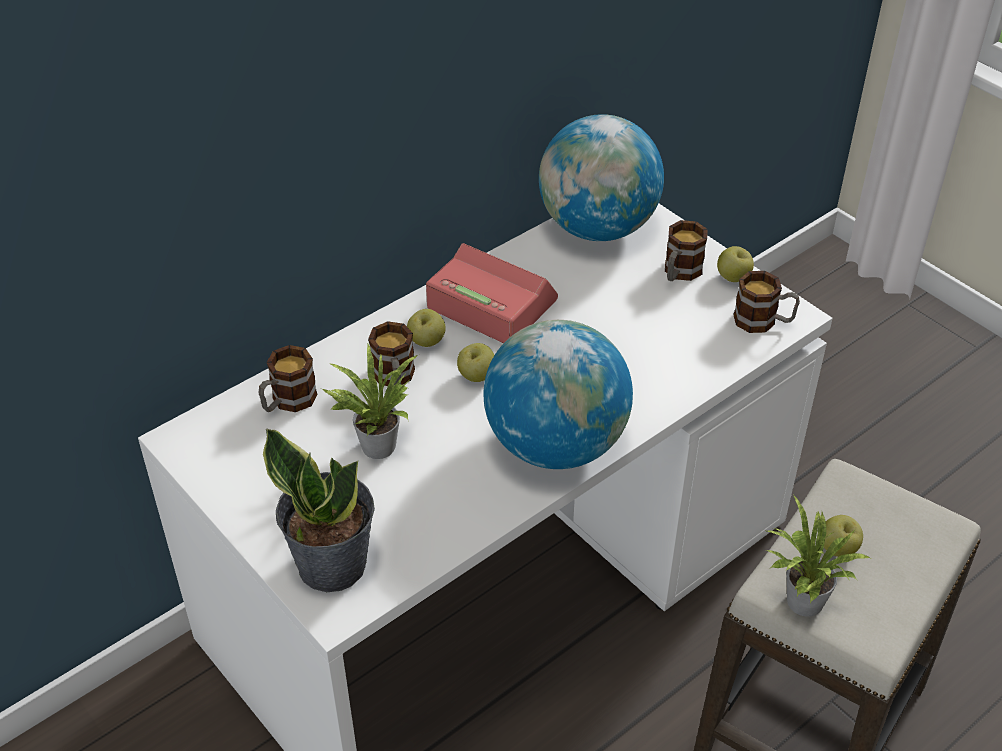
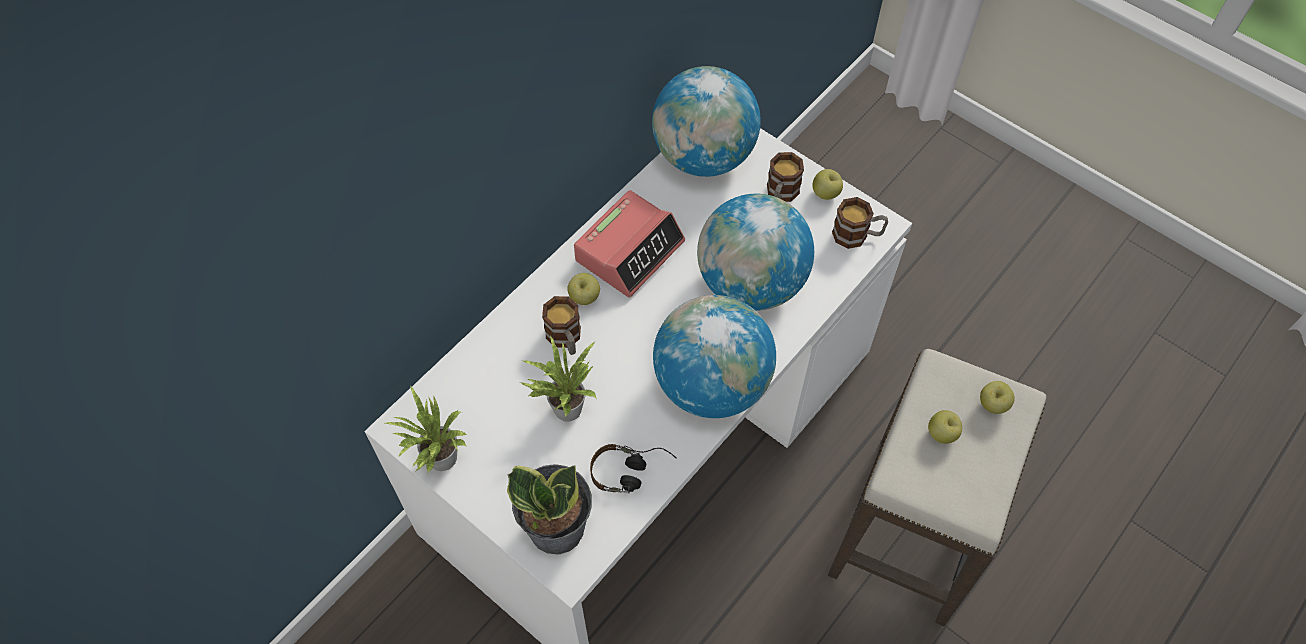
camera: 10 degrees left, 15 degrees up
(287, 402) = (482, 376): mug -> none
(438, 521) = (632, 473): none -> headphones
(477, 377) = (633, 327): apple -> apple (992, 405)
(491, 304) = (630, 250): alarm clock -> alarm clock turned 105 degrees clockwise
(625, 352) = (751, 284): none -> globe
(800, 603) = (920, 489): potted plant -> potted plant (439, 460)

